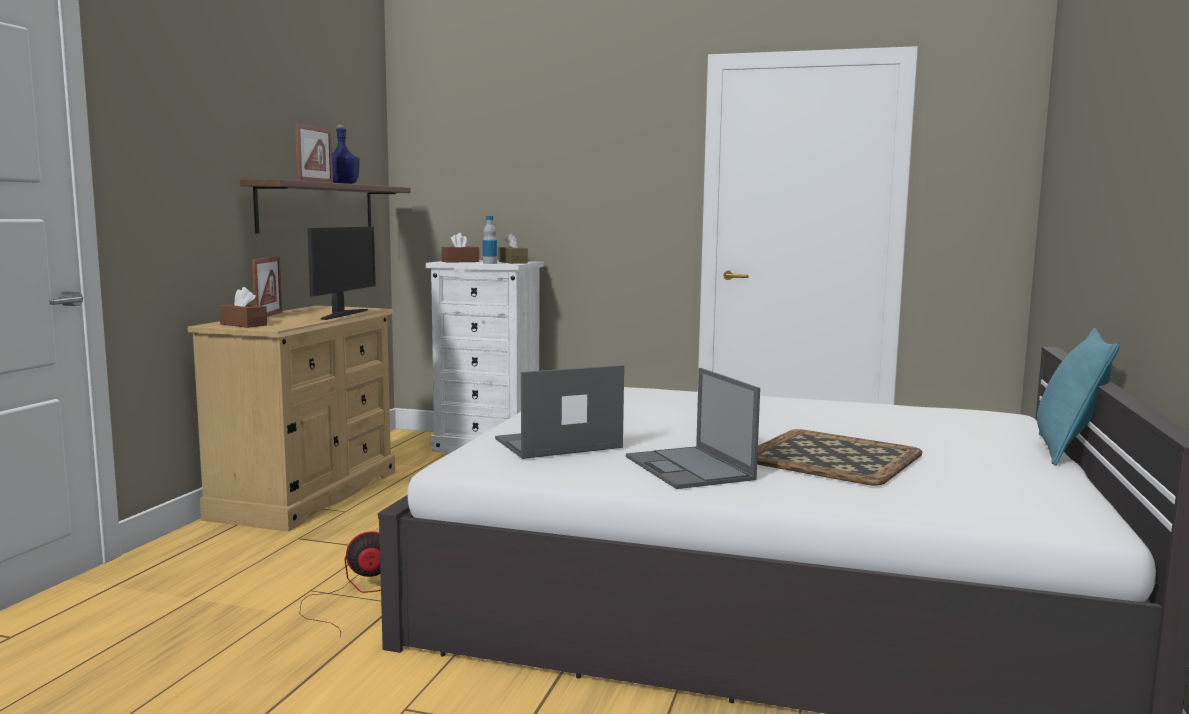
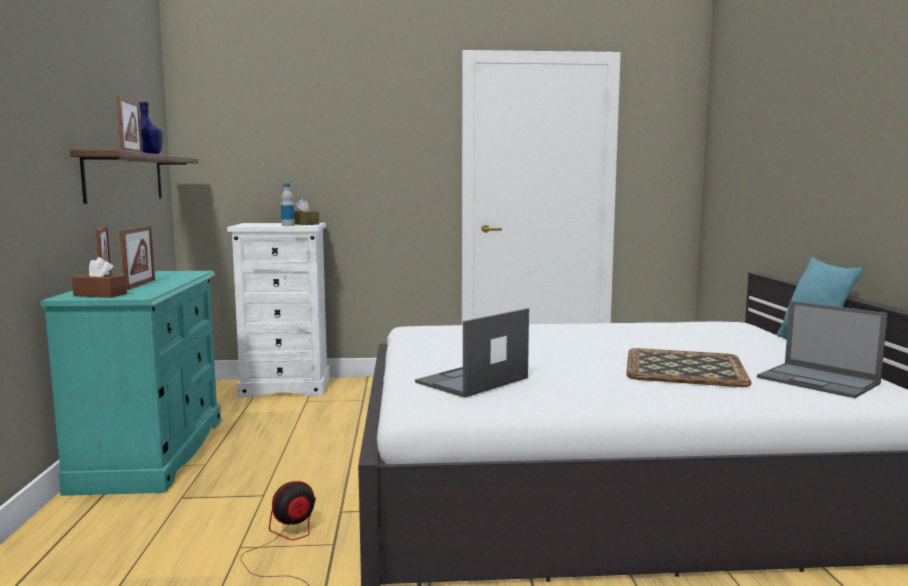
camera: 20 degrees left, 0 degrees up
(296, 318) = (140, 284): none -> picture frame
(307, 494) = (152, 453): beige dresser -> turquoise dresser
(342, 314) = (179, 279): monitor -> none
(460, 261) = (255, 225): brown tissue box -> none
(690, 468) = (603, 389): laptop -> laptop (819, 381)

